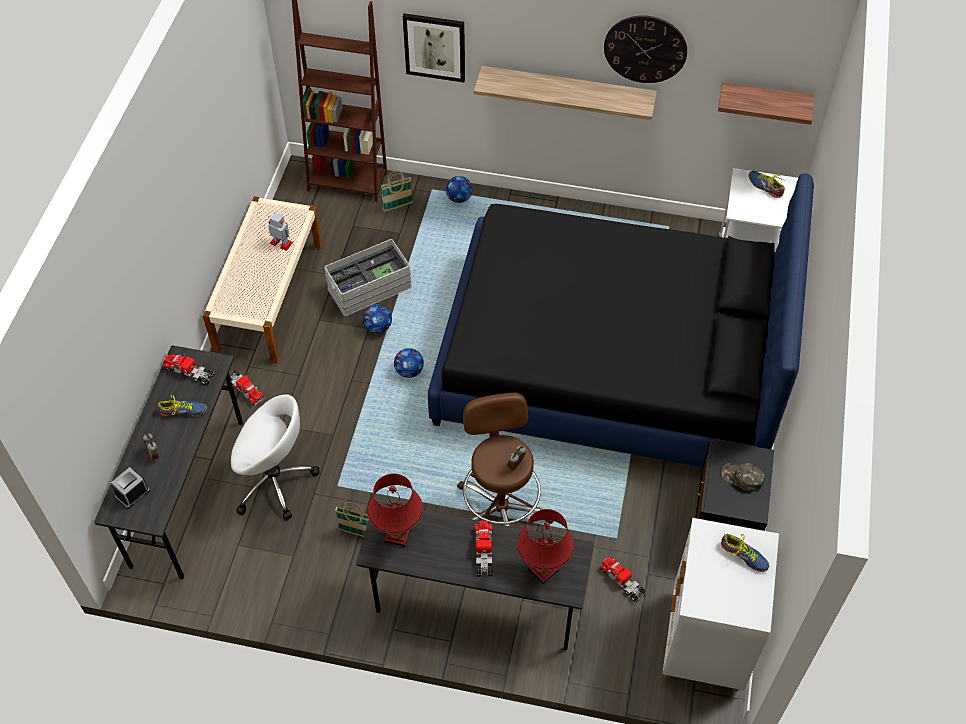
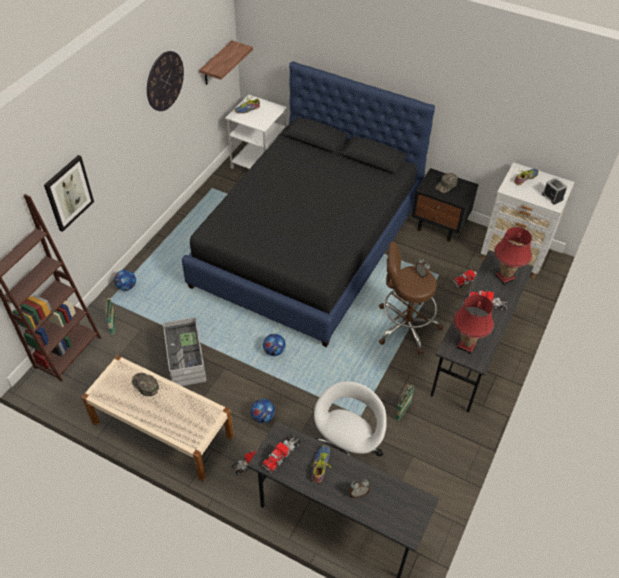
camera: 75 degrees left, 5 degrees down
(132, 493) = (394, 515): alarm clock -> alarm clock (552, 197)
(281, 243) = (145, 385): toy robot -> green cap
(378, 327) = (226, 362): football -> football (263, 417)
(567, 90) = (140, 150): shelf -> none

